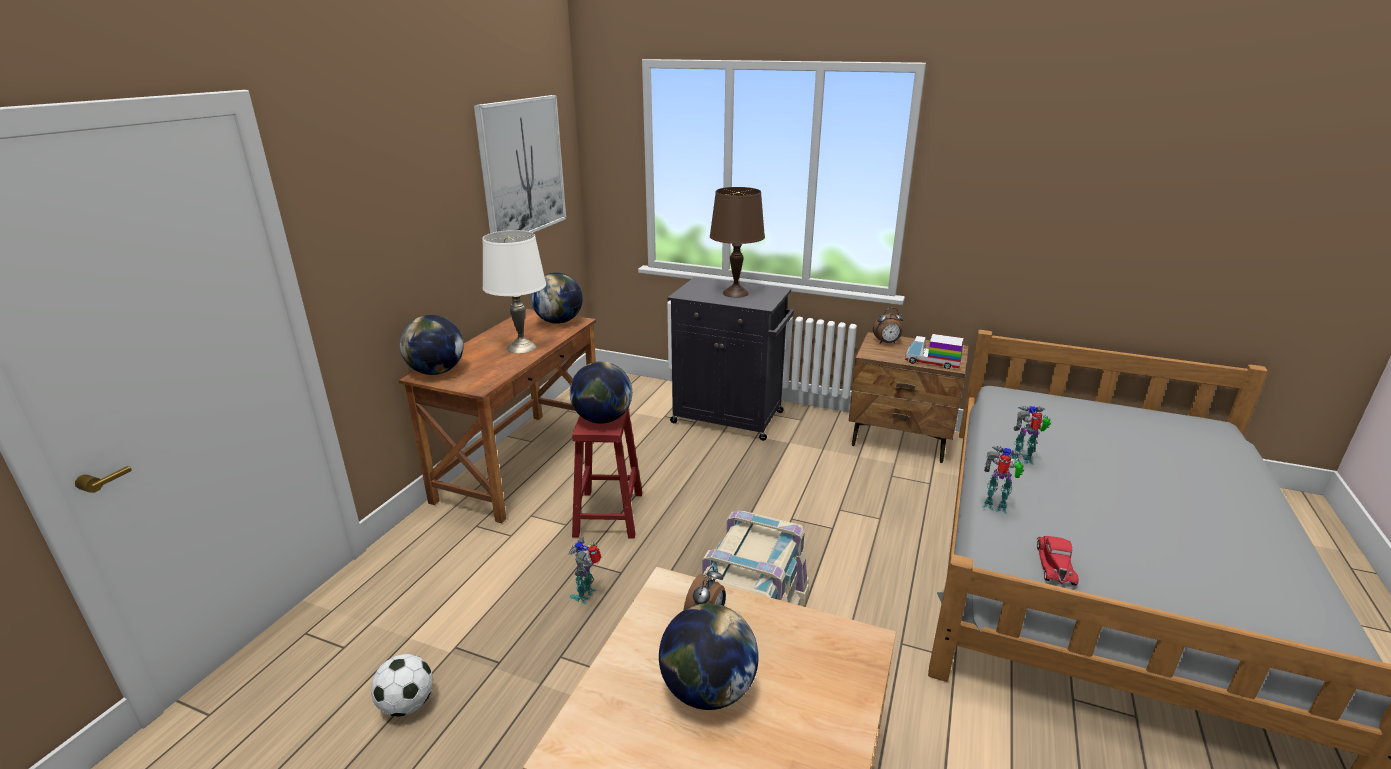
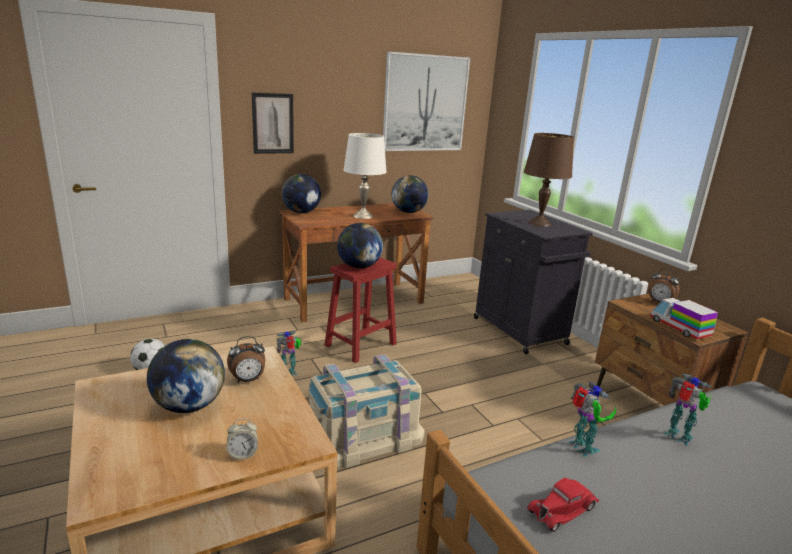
camera: 40 degrees right, 5 degrees down
(364, 252) = (273, 123): none -> picture
(842, 695) = (243, 454): none -> alarm clock

